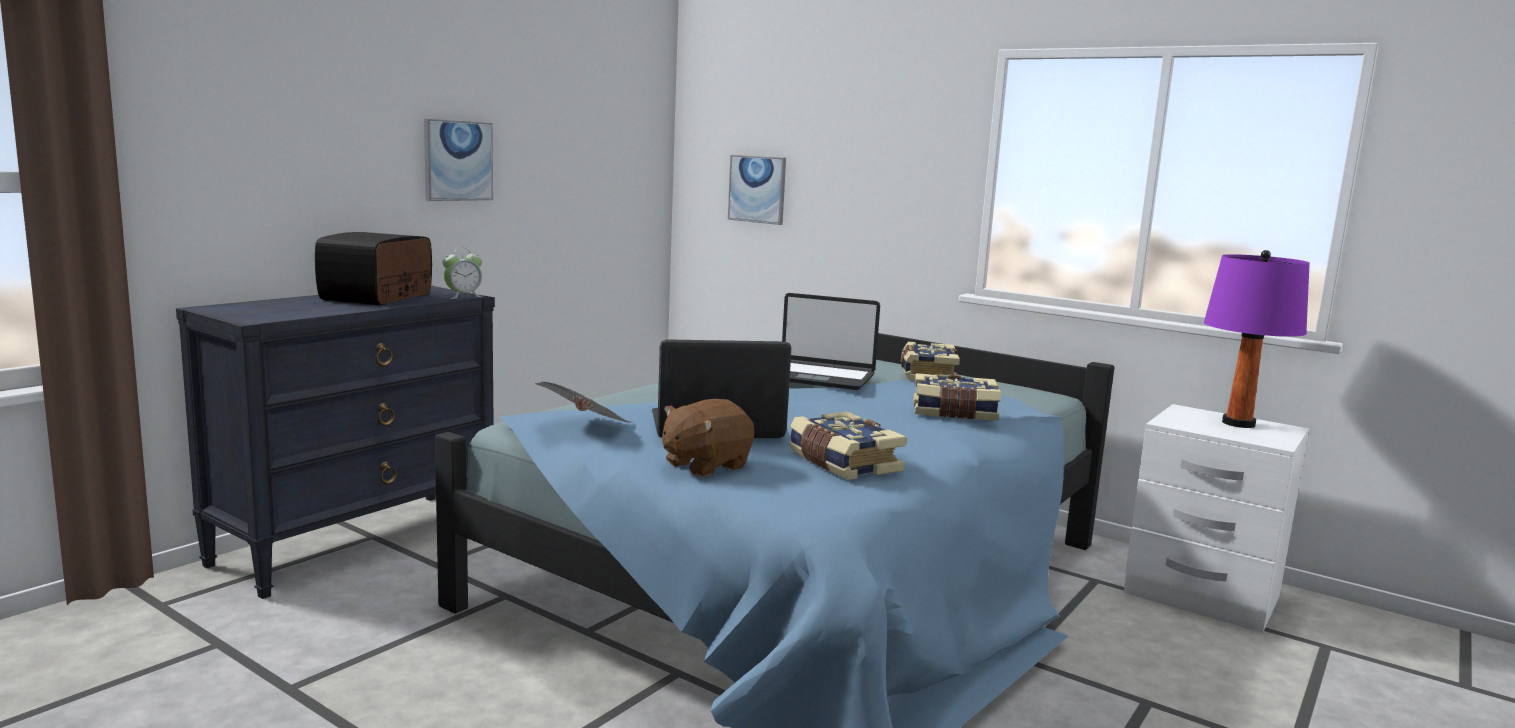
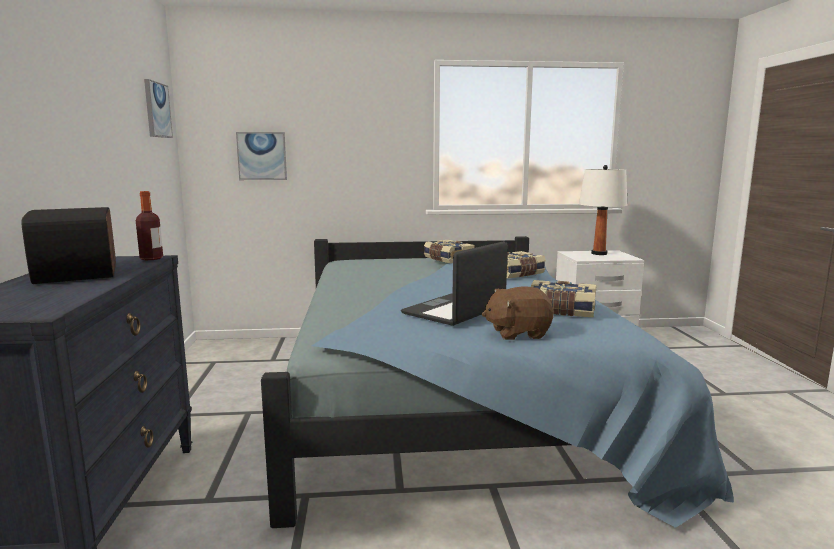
camera: 40 degrees left, 0 degrees up
(458, 160) = (74, 137): picture -> picture (157, 110)
(463, 296) = (151, 258): alarm clock -> bottle
(586, 428) = (393, 334): newspaper -> none
(705, 465) = (517, 333): brown plush toy -> brown plush toy turned 75 degrees clockwise
(819, 377) = (406, 272): laptop -> none
(1238, 424) = (599, 253): purple table lamp -> white table lamp

